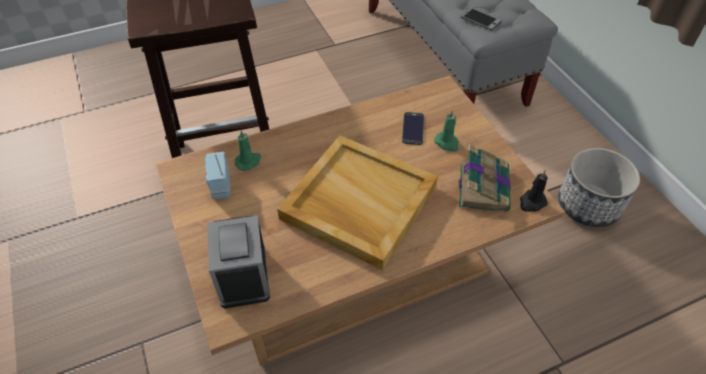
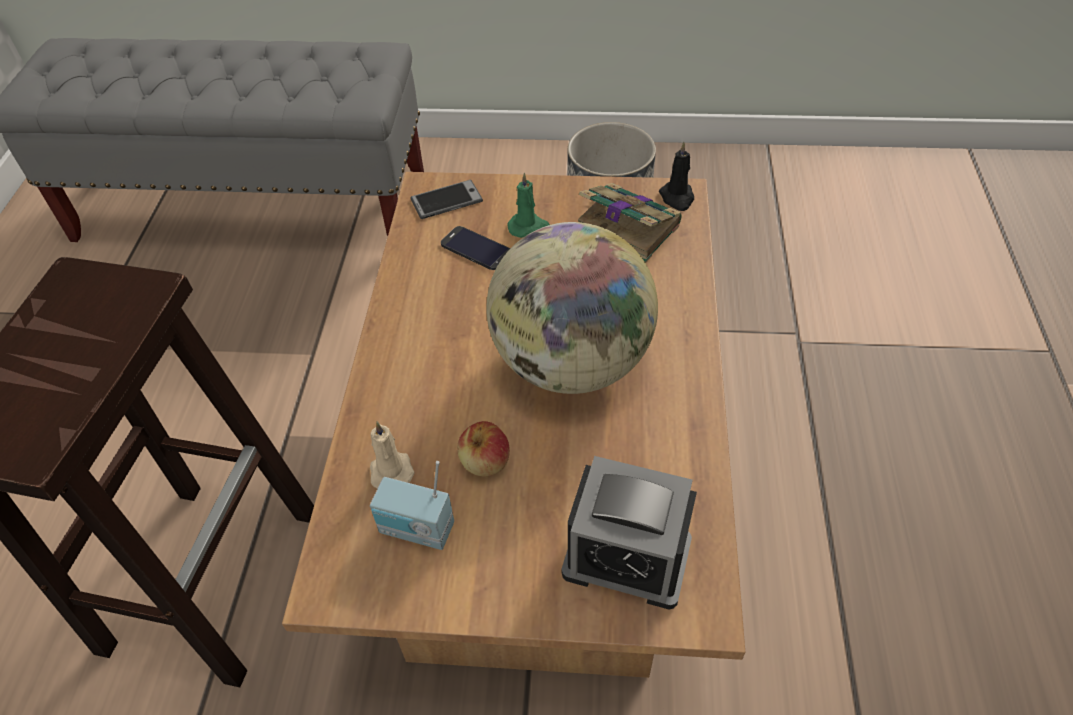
camera: 60 degrees left, 0 degrees up
(248, 161) = (391, 469): green candle -> beige candle
(271, 194) = (485, 462): none -> apple
(357, 202) = (571, 363): beige tray -> globe
(480, 20) = (335, 93): phone -> phone (446, 200)

